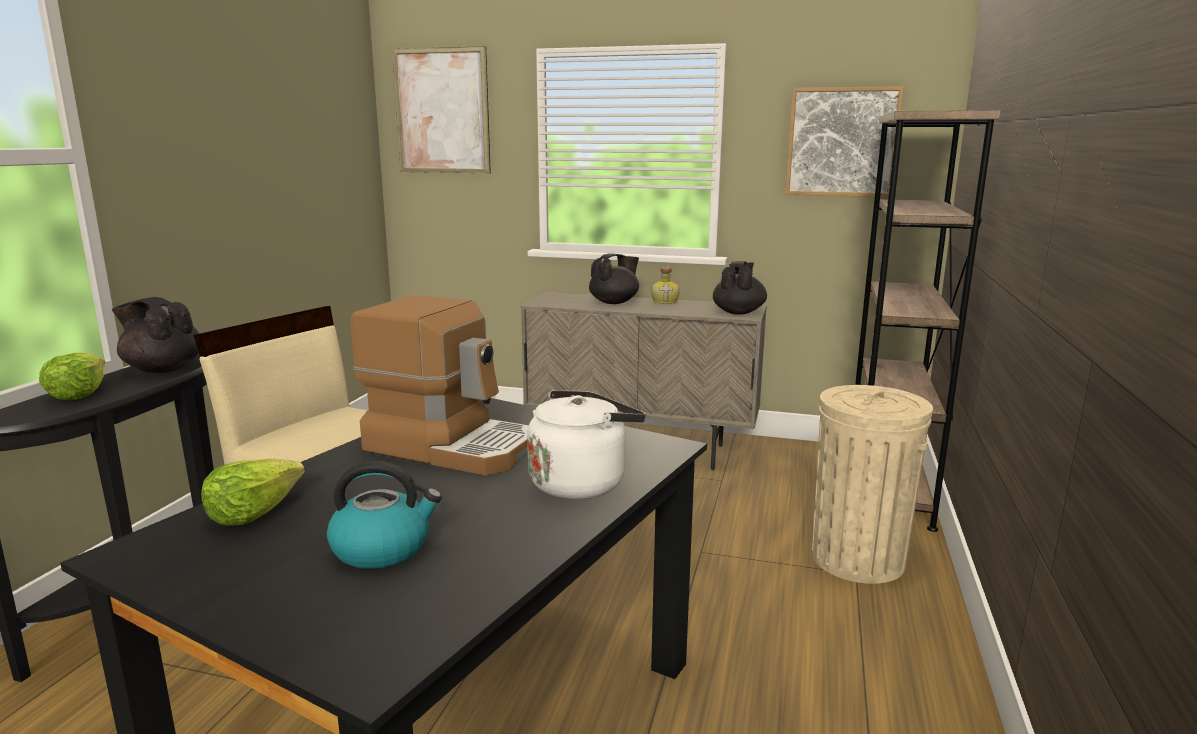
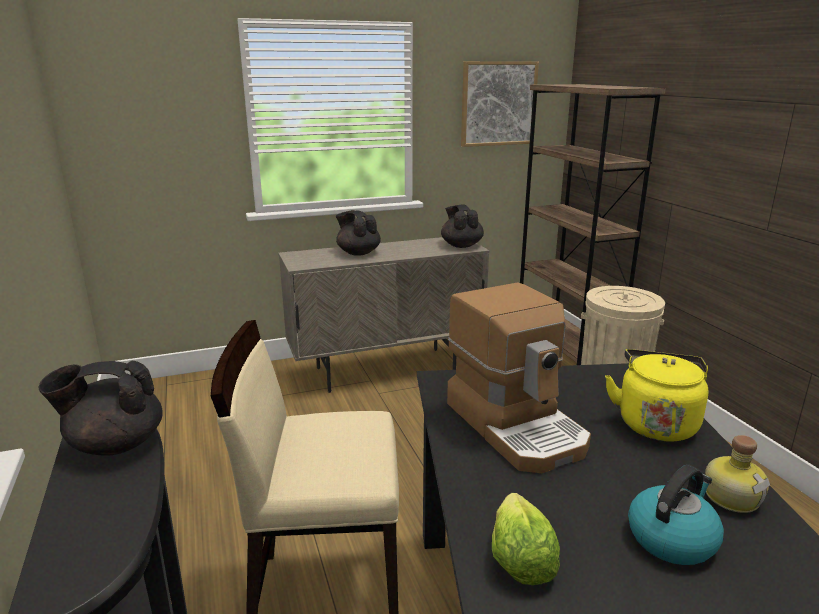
camera: 35 degrees left, 5 degrees up
(79, 394) = (86, 515): lettuce -> none
(442, 111) = (132, 81): picture -> none
(452, 446) = (517, 425): coffee machine -> coffee machine turned 75 degrees clockwise
(581, 482) = (655, 422): white kettle -> yellow kettle
(614, 302) = (358, 253): black teapot -> black teapot turned 60 degrees counterclockwise
(665, 301) = (393, 245): bottle -> bottle (731, 496)

